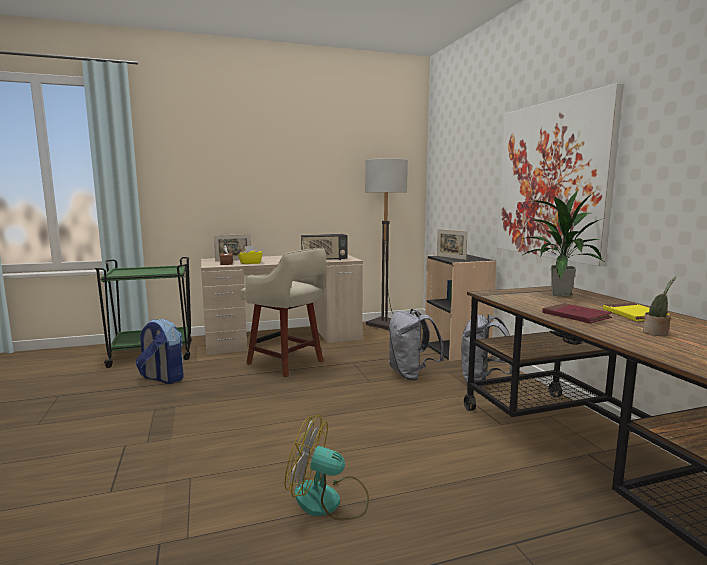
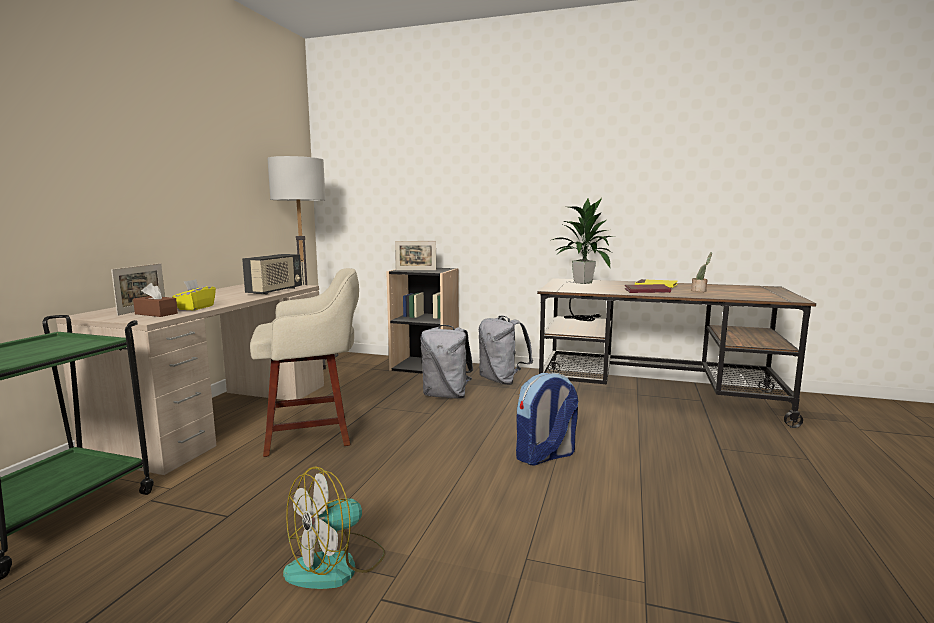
camera: 55 degrees left, 0 degrees up
(162, 378) = (183, 528): backpack -> backpack (545, 456)
(328, 501) = (631, 493): fan -> fan (336, 565)
(551, 180) = (525, 191): picture -> none

